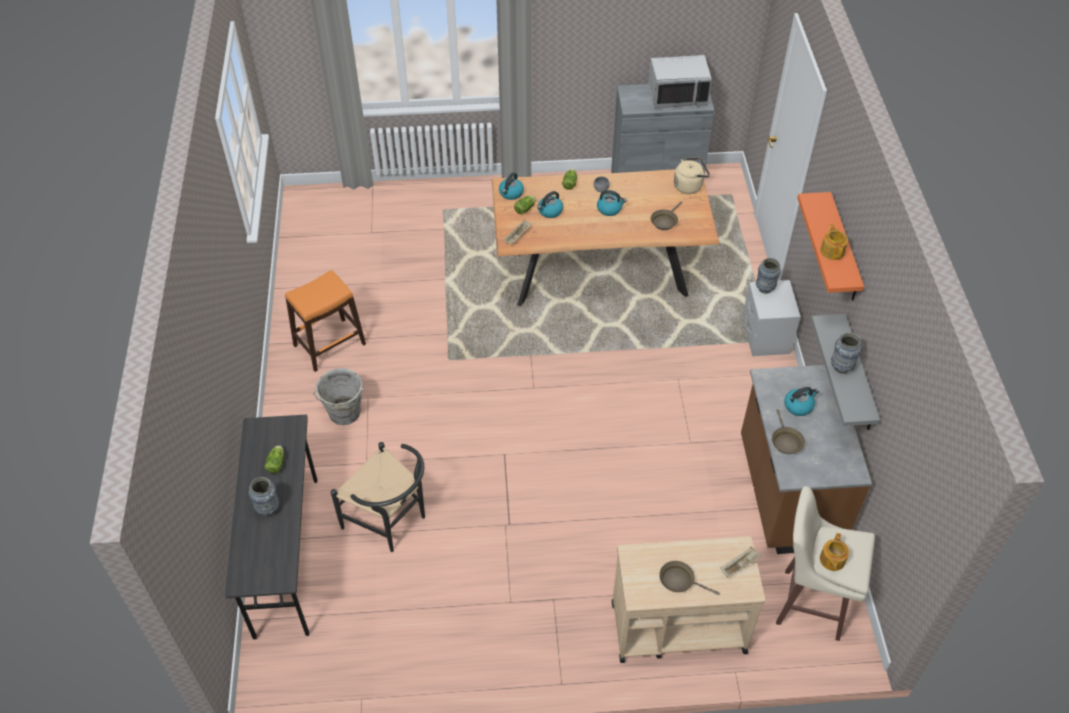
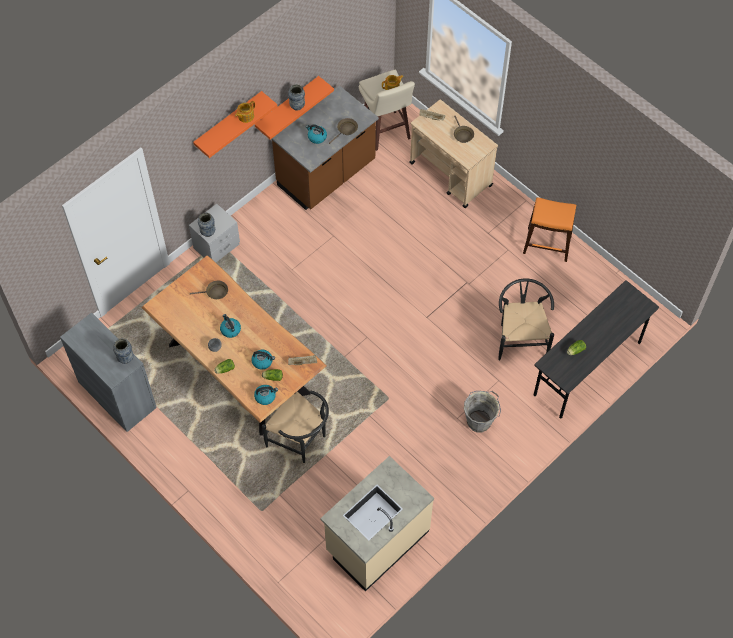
camera: 130 degrees left, 10 degrees up
(268, 509) = (601, 330): vase -> vase (125, 358)
(329, 263) = (376, 541): none -> beige counter
(329, 344) = (441, 476): orange stool -> orange stool (547, 245)
(478, 271) = (301, 440): none -> black chair
(677, 95) = (93, 343): grey microwave -> none
(689, 186) = (167, 300): beige kettle -> none
(858, 375) = (287, 106): grey shelf -> orange shelf

